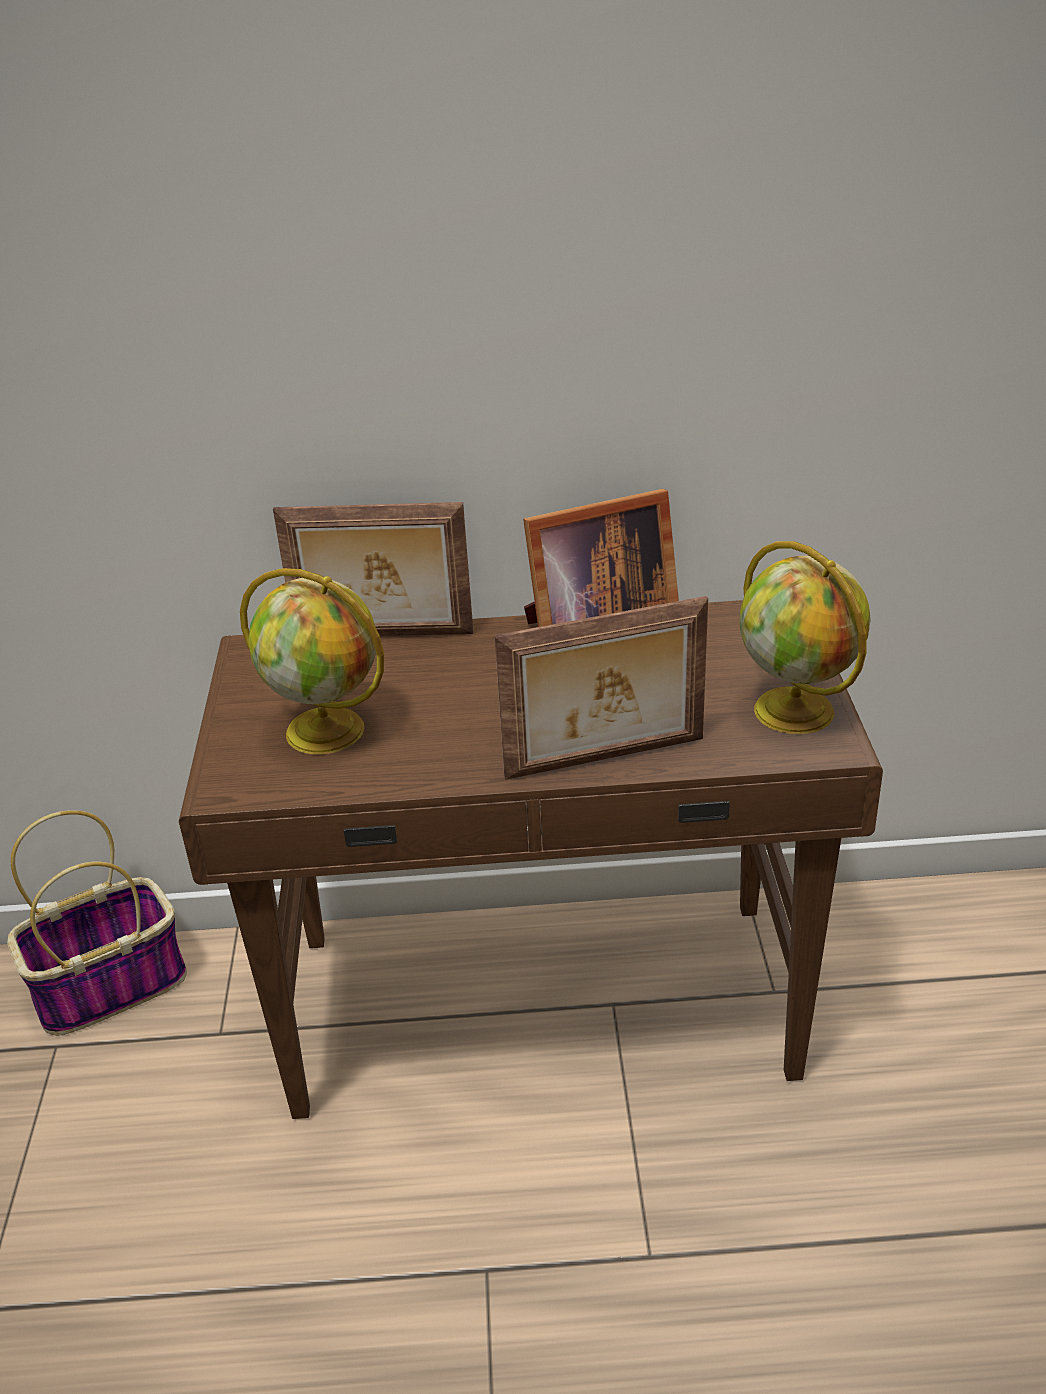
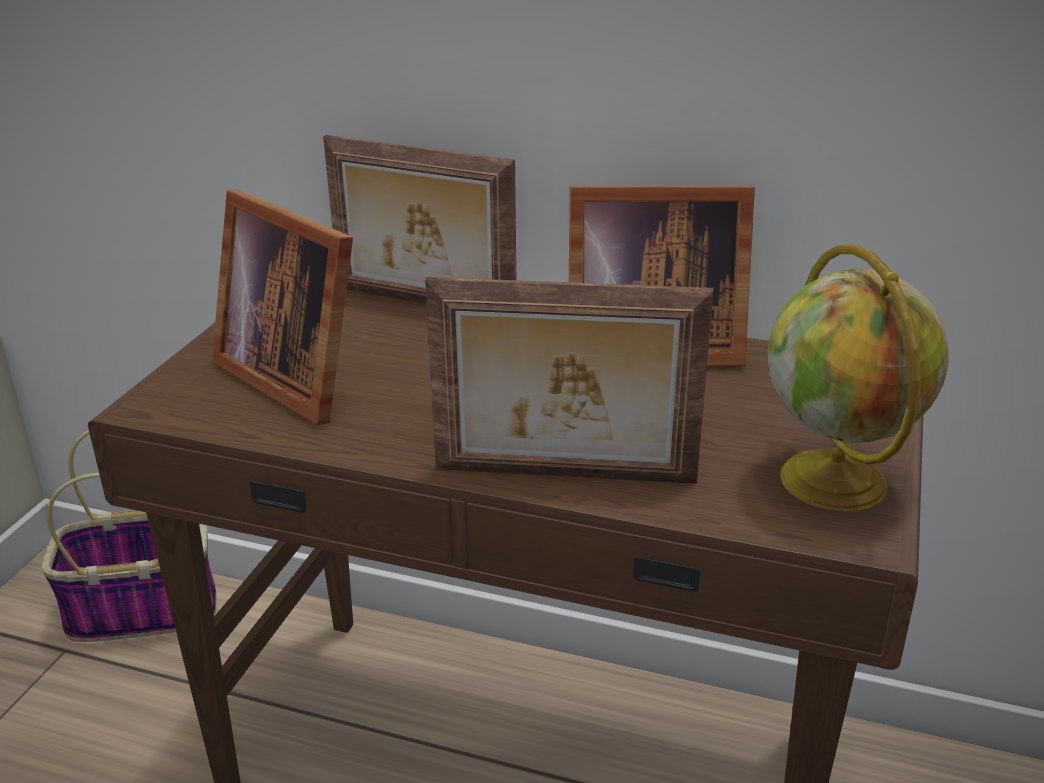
camera: 20 degrees right, 5 degrees down
(328, 731) = (296, 376): globe -> picture frame

